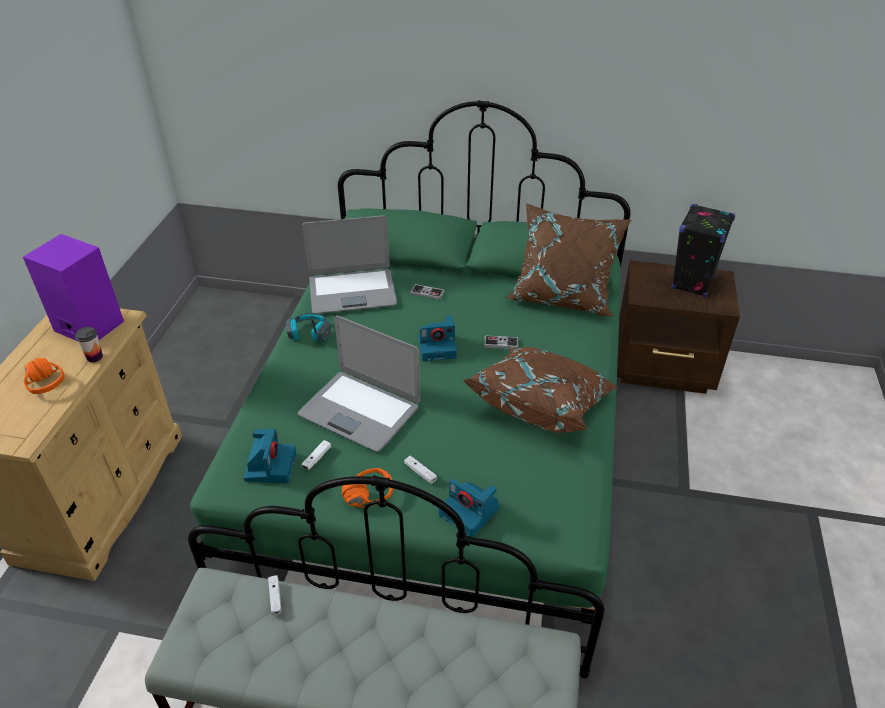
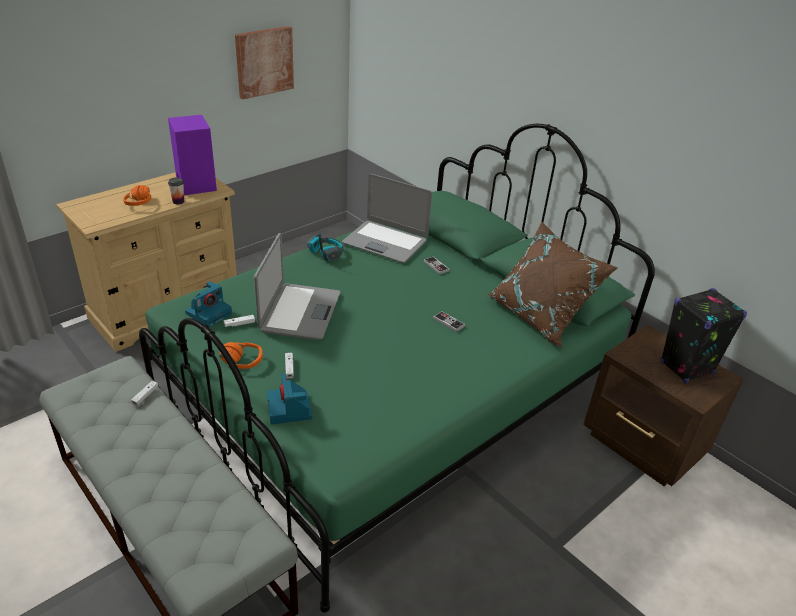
camera: 35 degrees right, 5 degrees down
(77, 134) = (264, 62): none -> picture
(360, 410) = (299, 312): laptop -> laptop turned 150 degrees counterclockwise
(438, 347) = (399, 302): camera -> none
(542, 404) = (427, 375): brown pillow -> none

